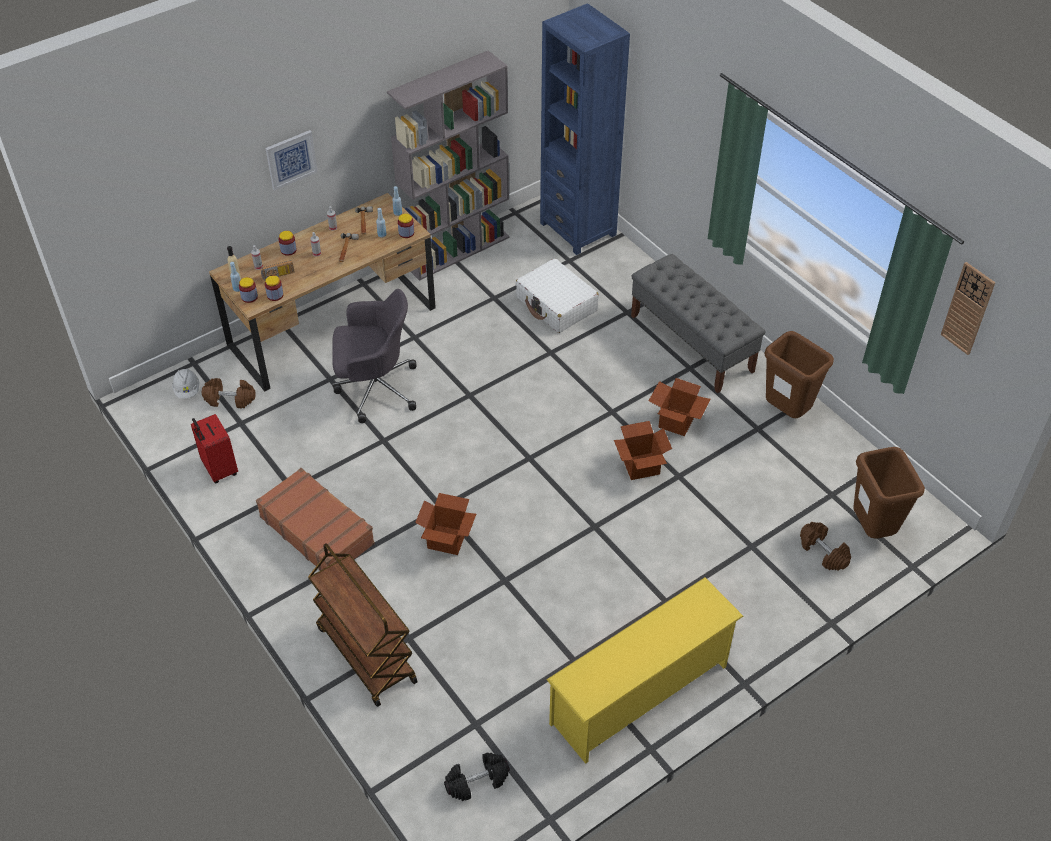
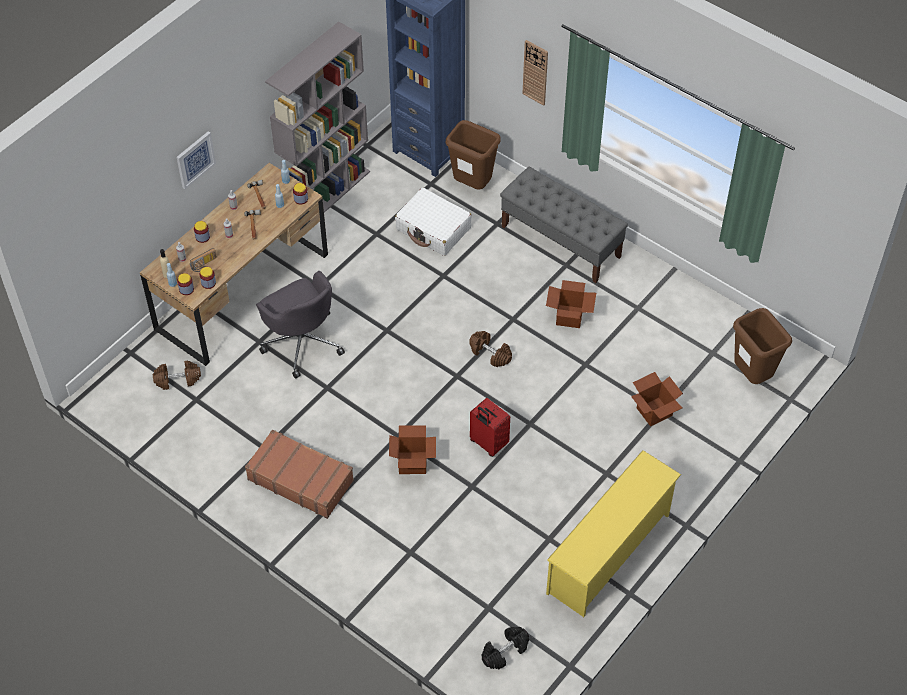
camera: 15 degrees left, 5 degrees up
(187, 390) = (135, 379): white hard hat -> none
(219, 469) = (194, 446): red suitcase -> red suitcase (488, 443)
(365, 654) = (380, 573): brown cart -> none
(375, 388) = (302, 341): grey office chair -> grey office chair turned 75 degrees clockwise
(641, 466) = (552, 362): cardboard box -> cardboard box (654, 411)
(787, 413) = (657, 289): brown trash can -> brown trash can (473, 186)
(823, 552) = (718, 404): brown dumbbell -> brown dumbbell (490, 354)
(968, 308) = (803, 193): wall clock -> wall clock (535, 72)

